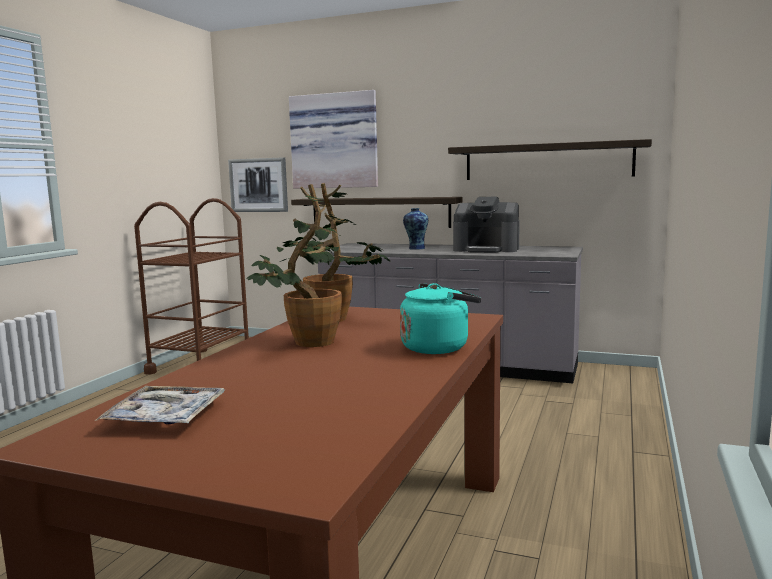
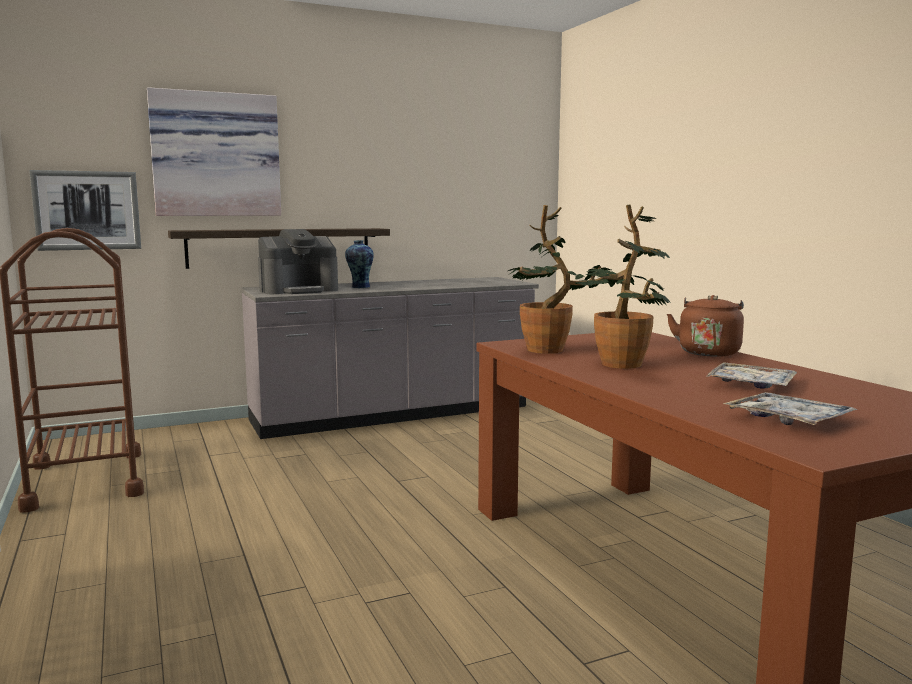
camera: 45 degrees left, 0 degrees up
(306, 383) = (751, 384): none -> tray
(438, 347) = (708, 352): turquoise kettle -> brown kettle
(486, 249) = (434, 283): coffee machine -> coffee machine (299, 290)
(547, 161) = (462, 193): shelf -> none

